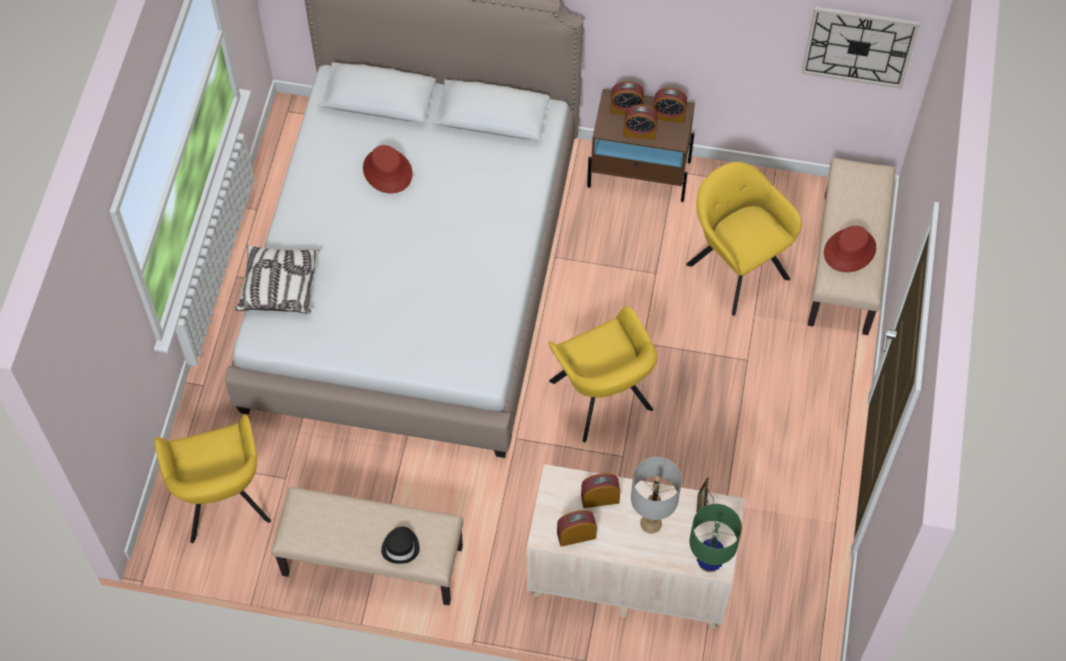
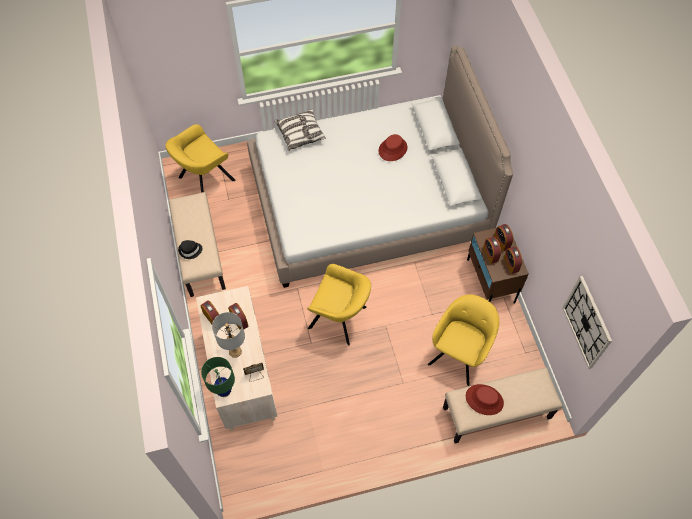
camera: 65 degrees right, 0 degrees up
(602, 400) = (340, 319): yellow armchair -> yellow armchair turned 105 degrees counterclockwise

